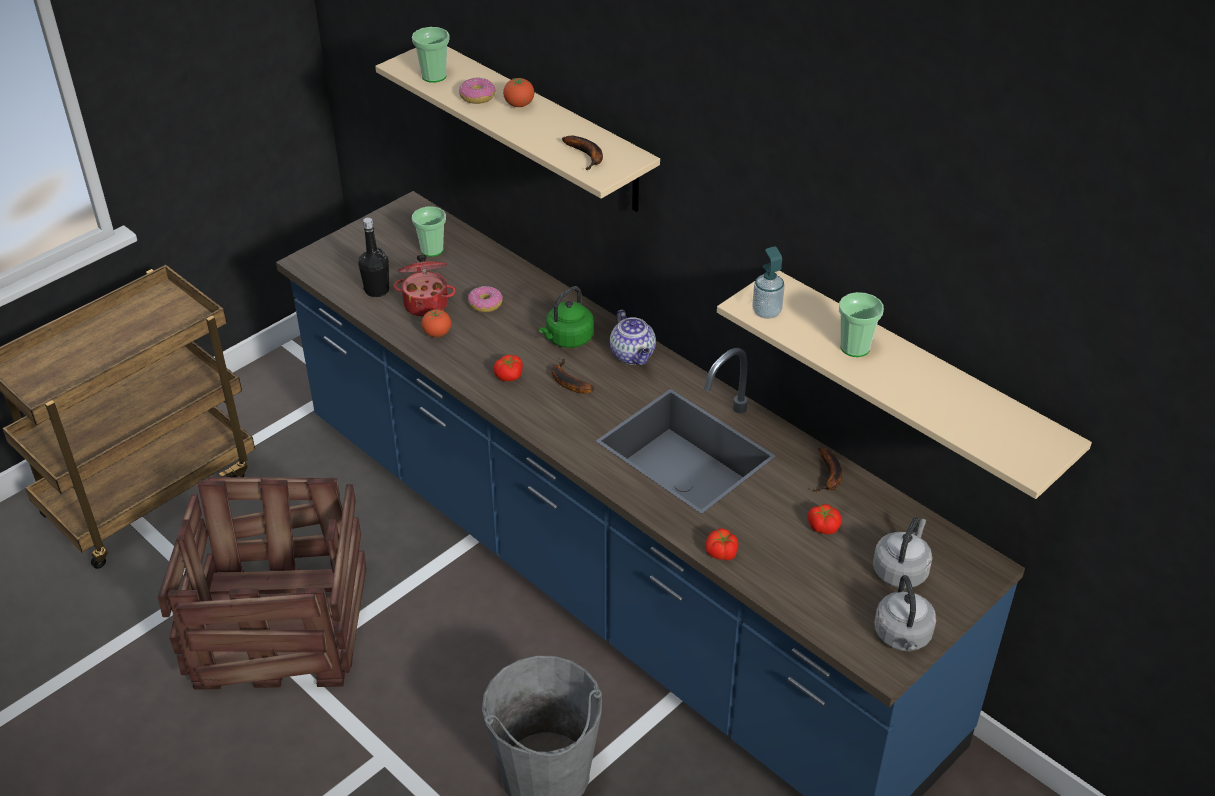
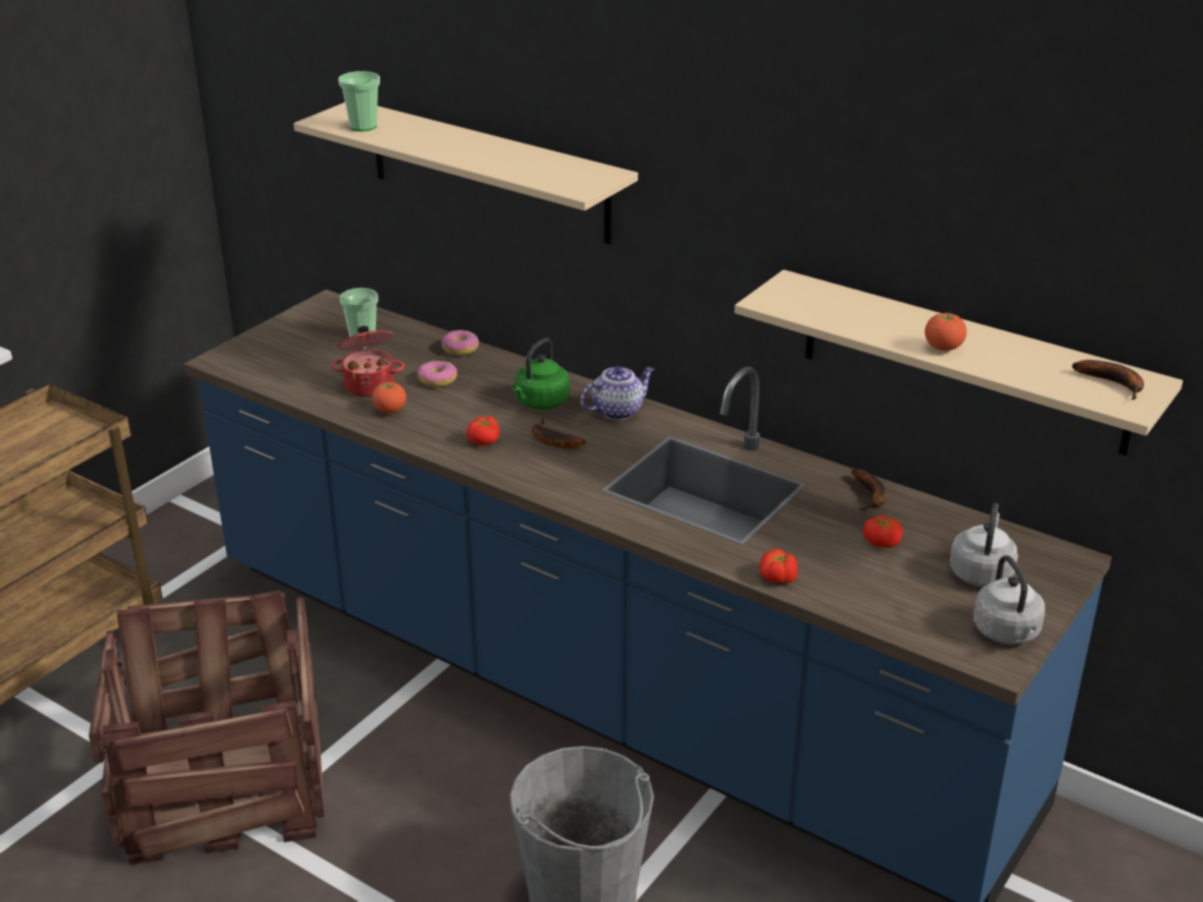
camera: 10 degrees left, 10 degrees down
(377, 290) = (309, 378): black bottle -> none
(477, 97) = (418, 139): donut -> donut (460, 349)
(519, 105) = (467, 142): tomato -> tomato (943, 348)
(587, 156) = (558, 175): banana -> banana (1114, 383)
(633, 355) = (618, 410): teapot -> teapot turned 90 degrees counterclockwise
(766, 312) = (791, 305): soap dispenser -> none
(855, 347) = (898, 325): cup -> none

